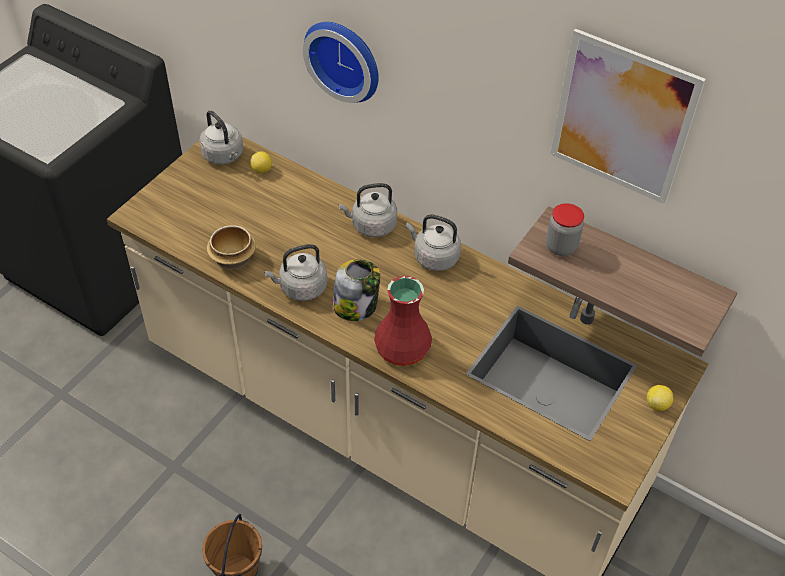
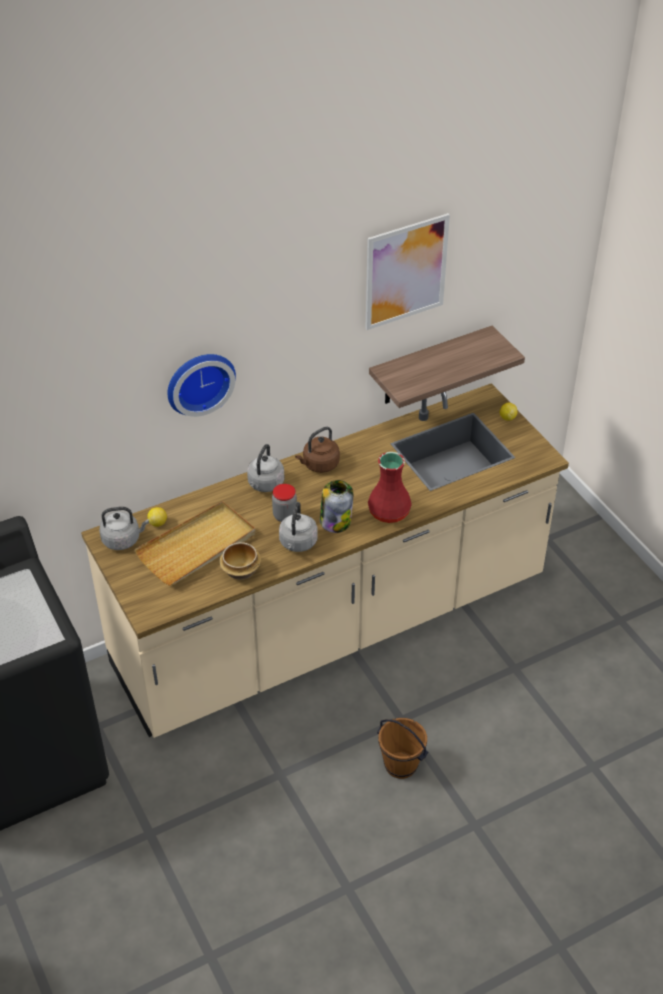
camera: 60 degrees left, 5 degrees down
(247, 211) = (197, 546): none -> beige tray
(434, 257) = (319, 465): grey kettle -> brown kettle
(561, 247) = (408, 377): jar -> jar (285, 516)

